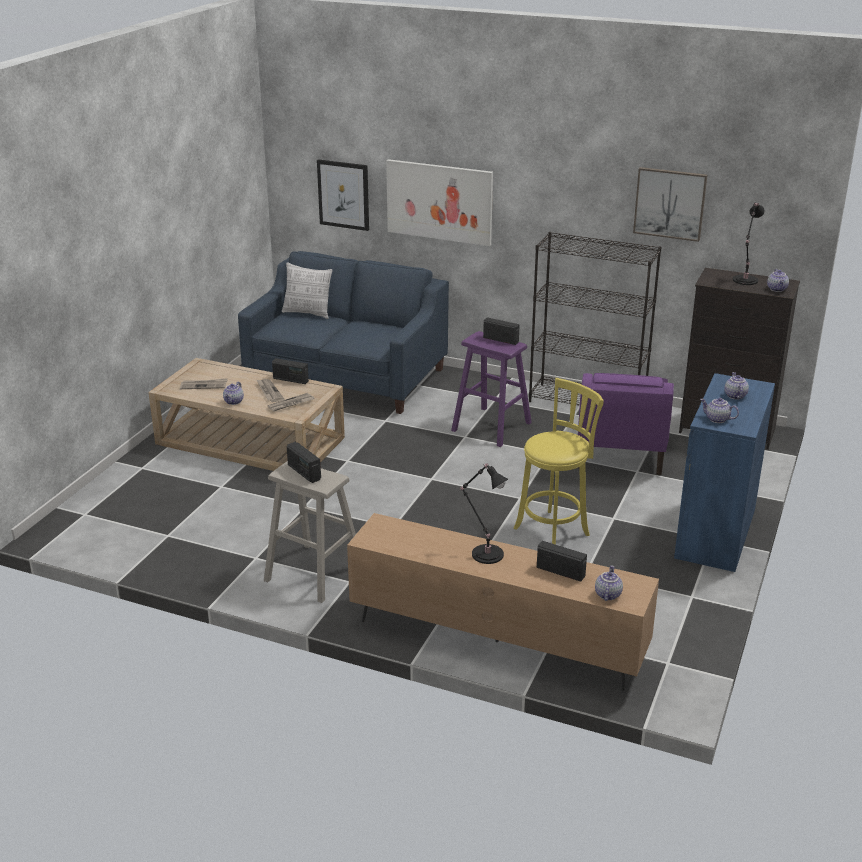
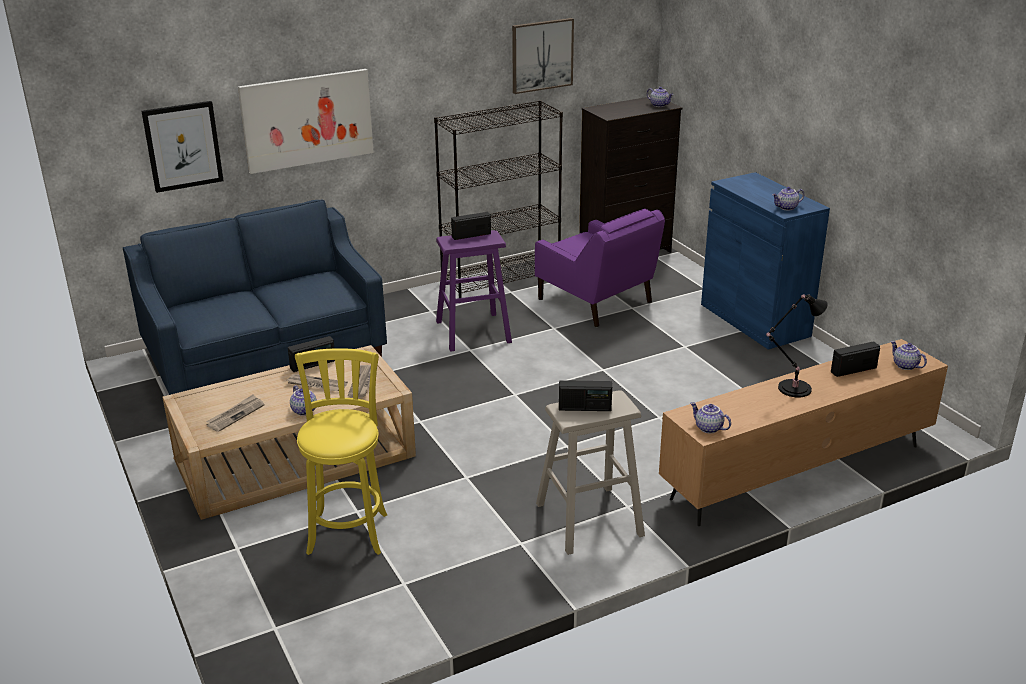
camera: 50 degrees left, 0 degrees up
(308, 313) = (200, 300): pillow -> none
(554, 530) = (670, 377): yellow stool -> yellow stool (348, 530)
(734, 396) = (757, 189): teapot -> teapot (708, 428)
(744, 281) = (628, 107): black table lamp -> none

